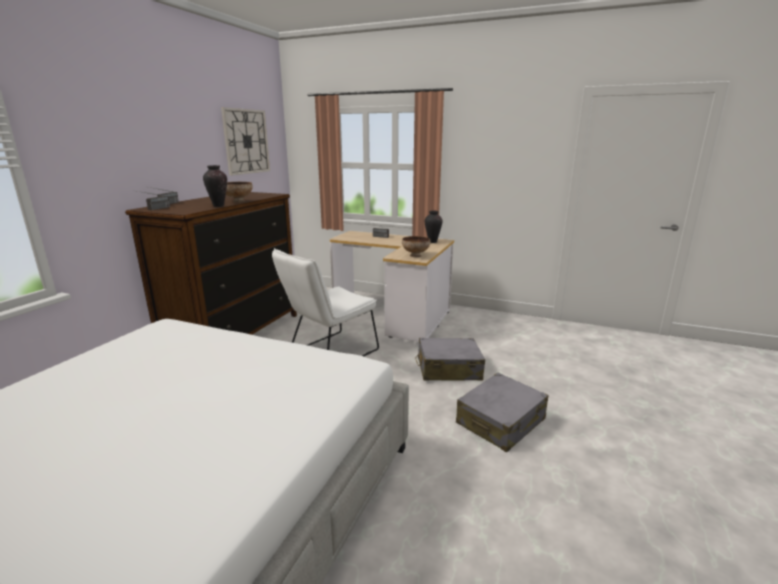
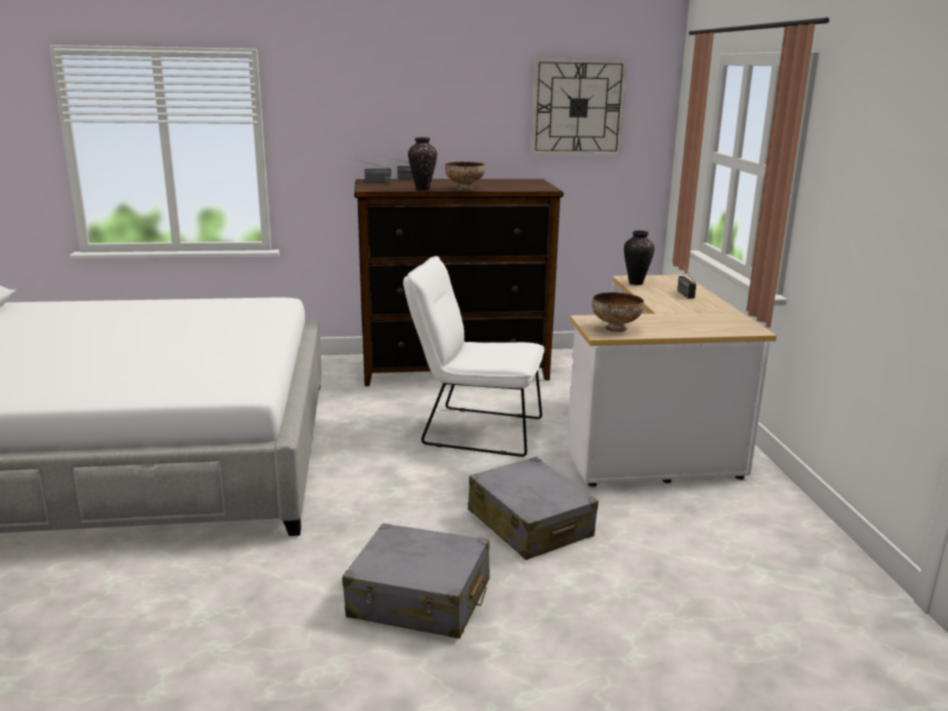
camera: 60 degrees right, 0 degrees up
(432, 242) = (724, 325): vase -> vase (635, 283)

